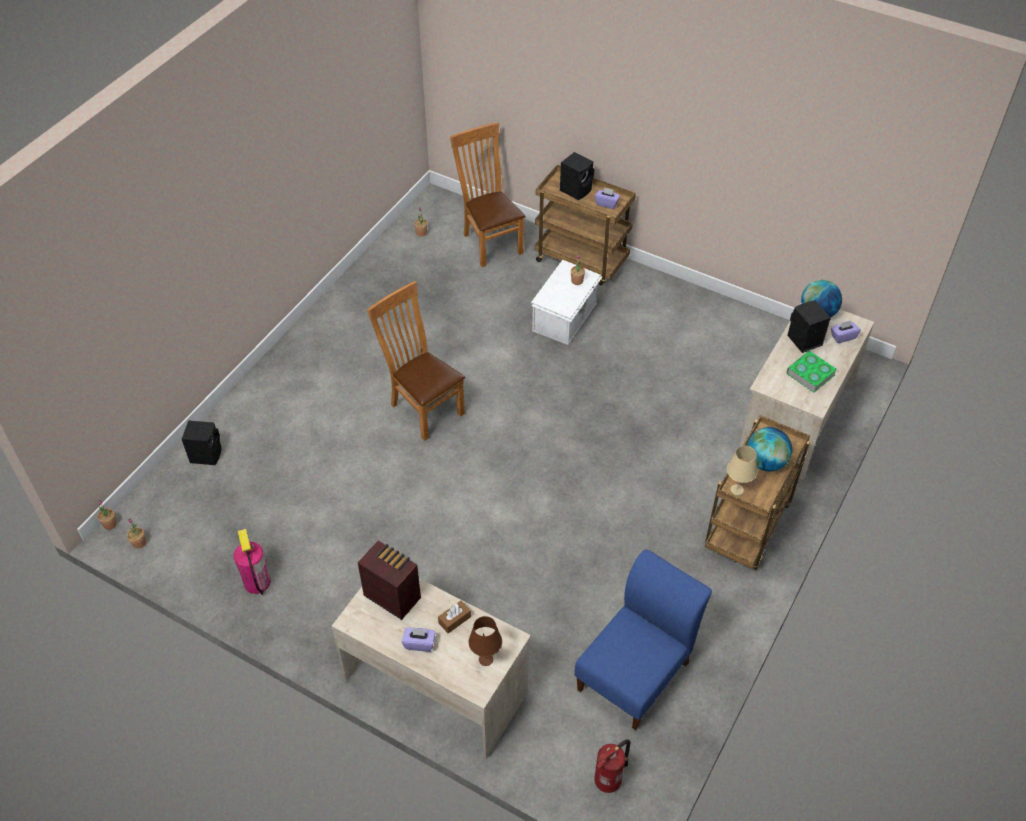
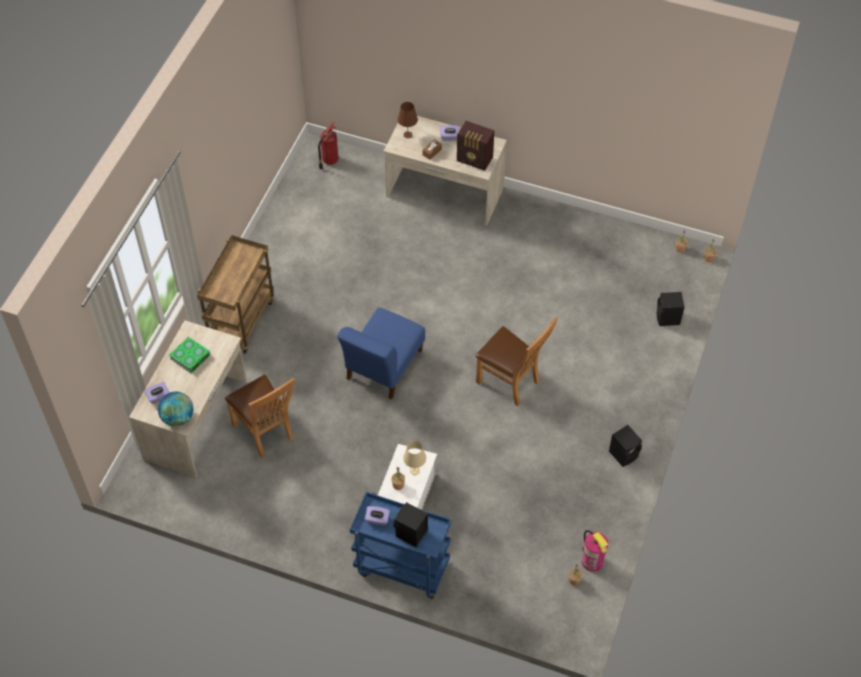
camera: 170 degrees right, 5 degrees up
(257, 582) = (585, 235): fire extinguisher -> fire extinguisher (592, 561)
(490, 242) = (500, 579): brown chair -> brown chair (266, 433)
(582, 261) = (401, 568): brown cart -> blue cart
(636, 672) = (317, 217): blue chair -> blue chair (383, 367)
(737, 490) = (253, 254): beige table lamp -> beige table lamp (414, 470)
(766, 462) = (231, 277): globe -> none
(803, 340) = (193, 388): black speaker -> black speaker (624, 454)

